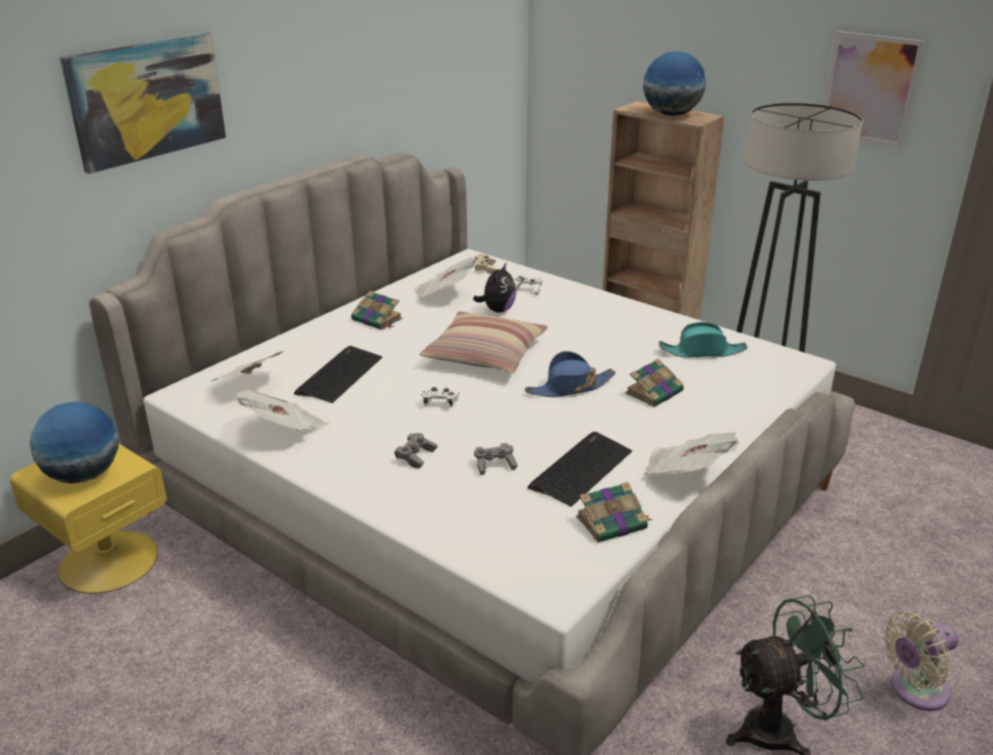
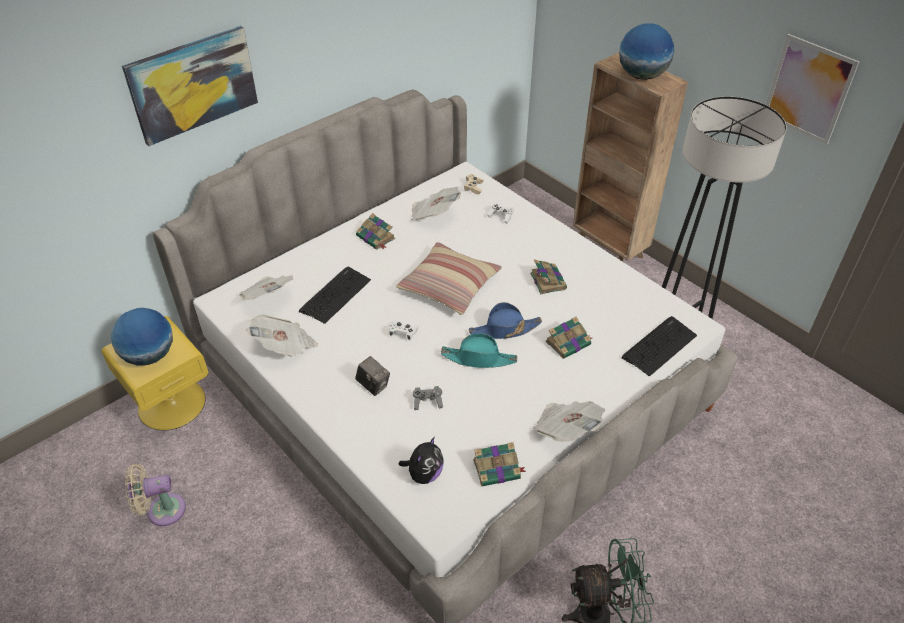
camera: 10 degrees right, 15 degrees up
(416, 456) = (373, 385): grey game controller -> camera
(497, 310) = (471, 237): plush toy -> plush toy (424, 474)
(580, 469) = (489, 414): keyboard -> keyboard (659, 346)
(606, 339) = (547, 280): none -> book
(702, 351) = (620, 303): turquoise hat -> turquoise hat (479, 358)
(914, 691) = (712, 600): beige fan -> beige fan (162, 510)

